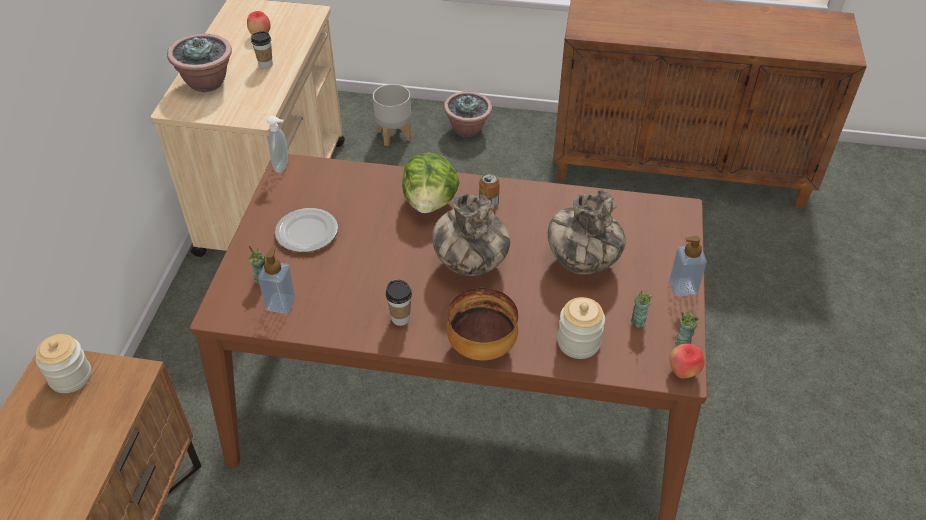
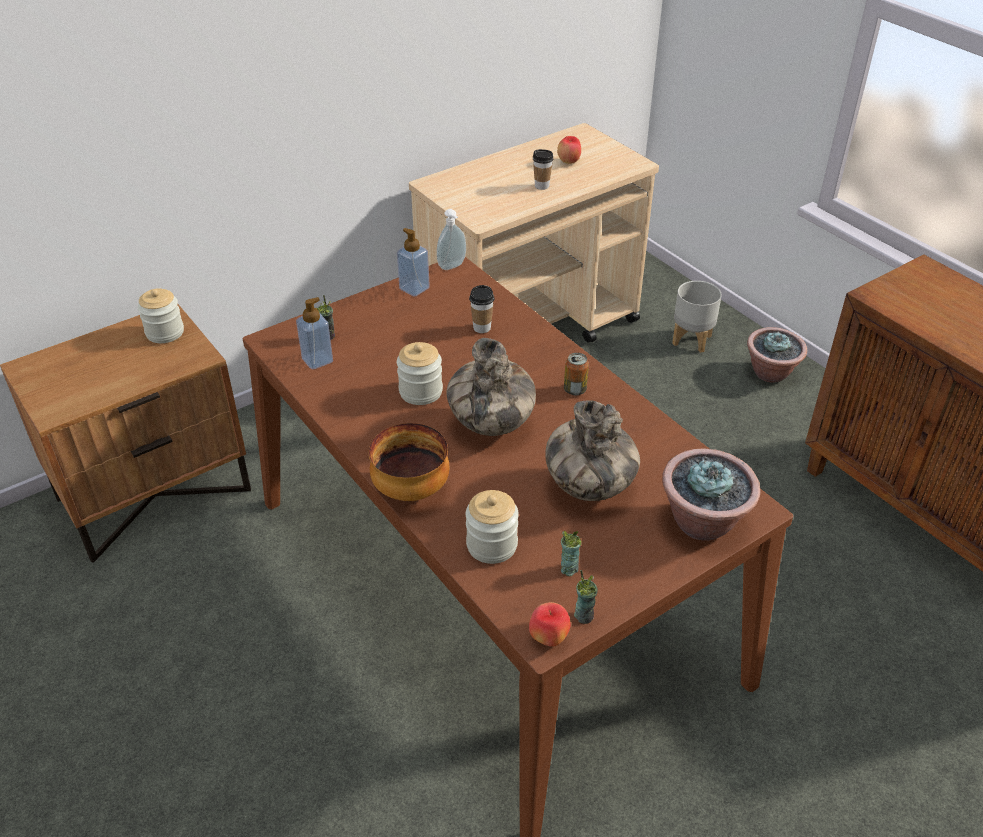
camera: 45 degrees right, 5 degrees down
(207, 82) = (480, 177): potted plant -> potted plant (703, 522)
(306, 232) = (402, 323): plate -> none
(391, 274) = (420, 392): none -> jar
(400, 318) = (382, 427): cup -> cup (482, 328)
(430, 203) = (527, 359): lettuce -> none
(683, 287) = (655, 573): soap dispenser -> soap dispenser (414, 288)

